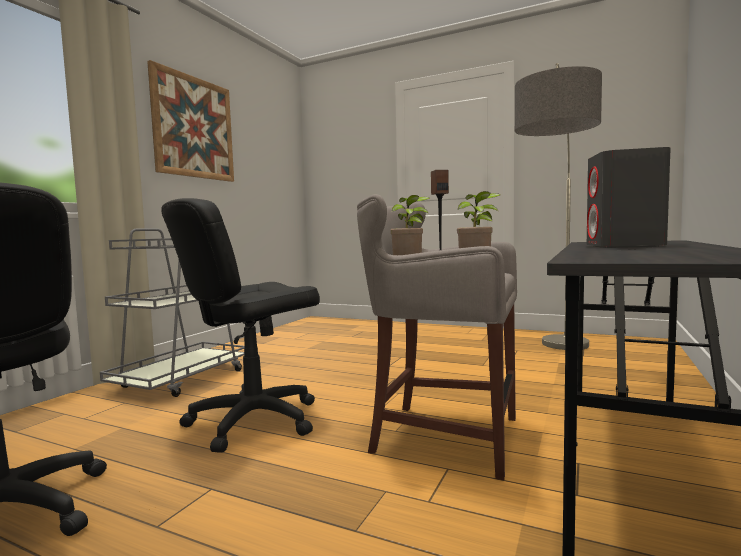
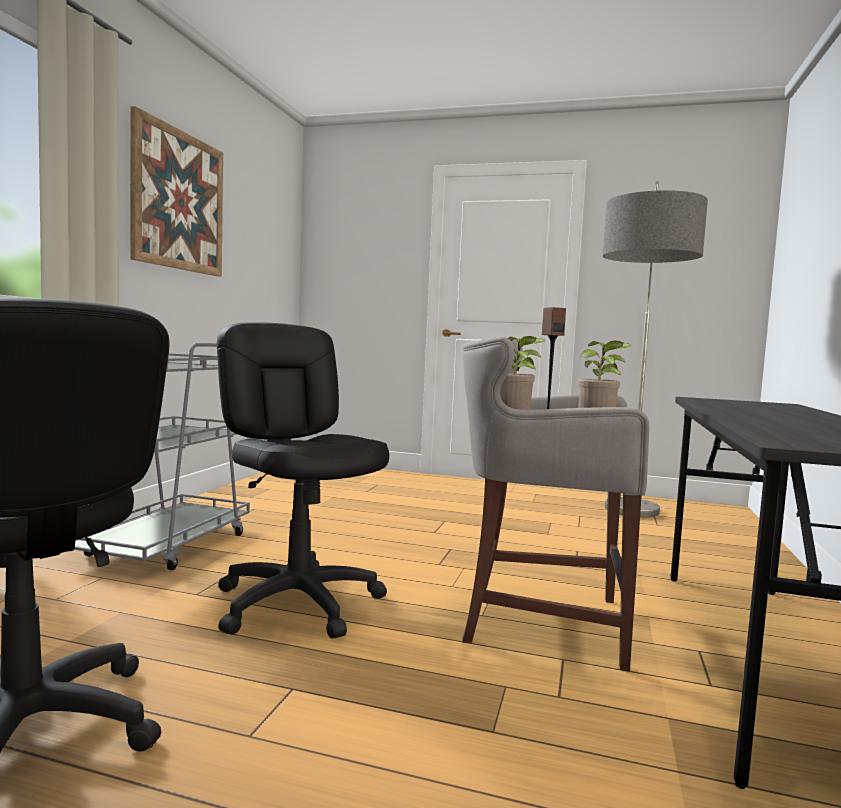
camera: 10 degrees left, 0 degrees up
(253, 421) = (298, 603): black office chair -> black office chair turned 105 degrees clockwise
(624, 246) = (765, 415): grey speaker -> none

